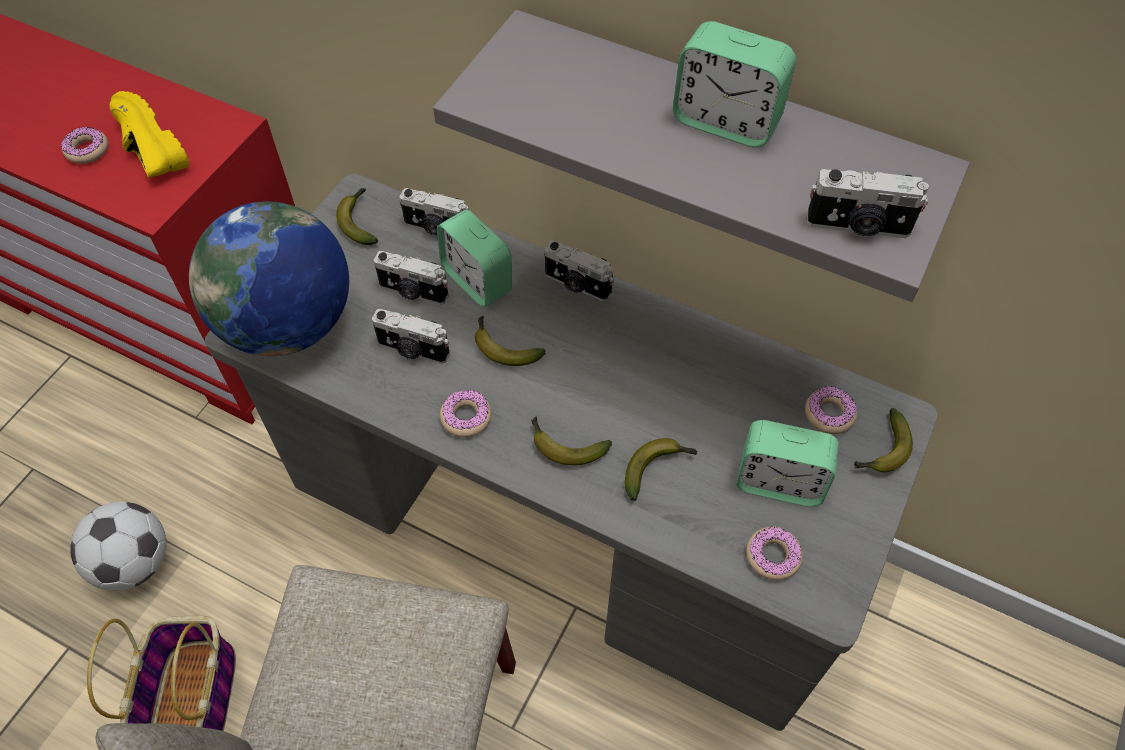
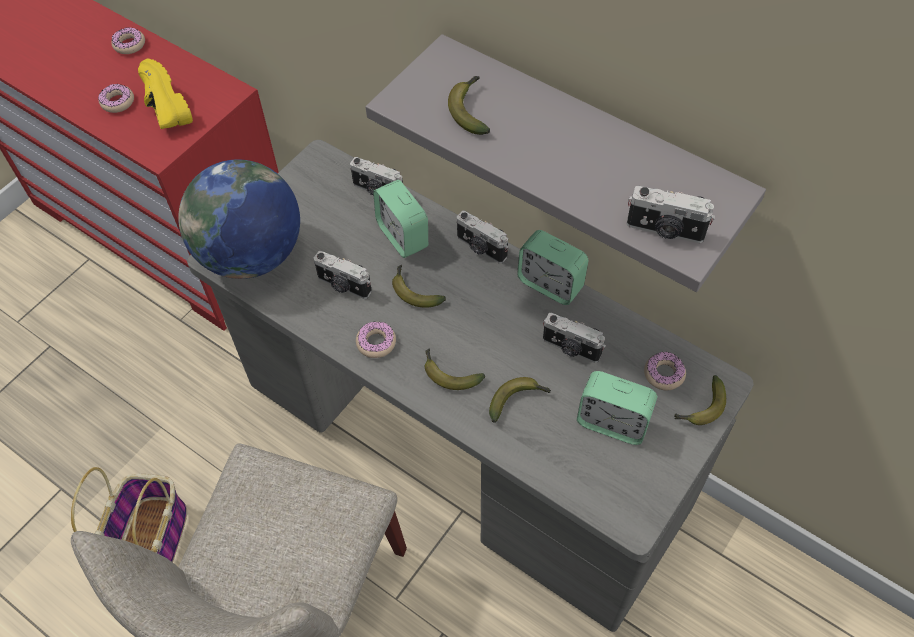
camera: 10 degrees right, 0 degrees up
(134, 562) = (119, 429): football -> none
(359, 221) = (318, 179): banana -> banana (470, 110)
(413, 292) = (351, 240): camera -> camera (571, 348)
(726, 121) = (583, 138): alarm clock -> alarm clock (550, 284)
(773, 556) = (596, 479): donut -> donut (129, 45)

